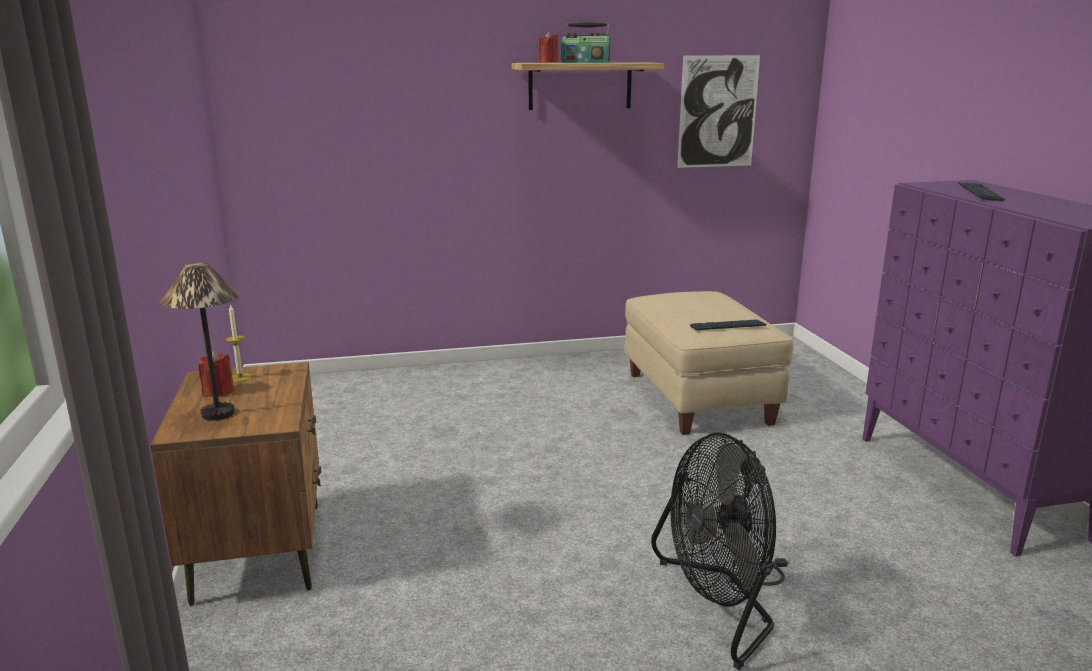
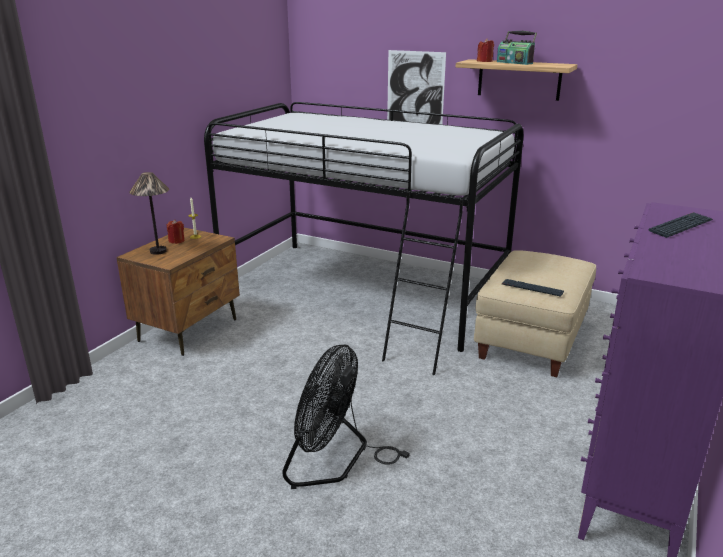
camera: 40 degrees right, 5 degrees up
(445, 410) = (365, 292): none -> black bed
(718, 112) = (641, 110): picture -> picture (415, 94)

